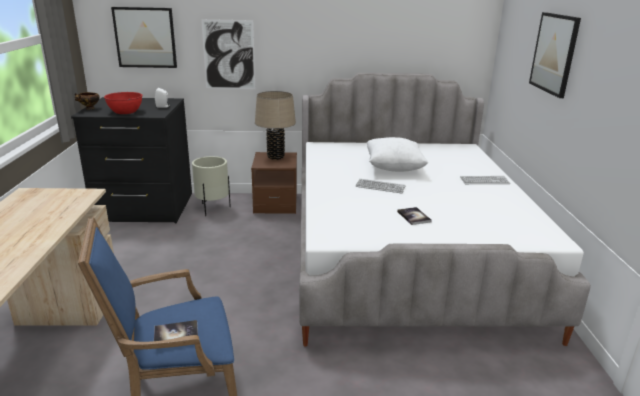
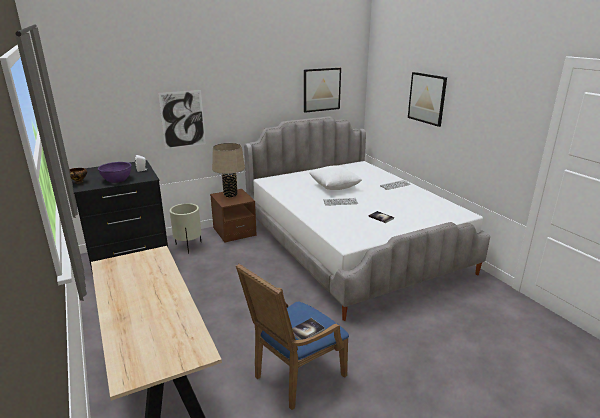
camera: 25 degrees left, 0 degrees up
(125, 111) = (117, 180): red bowl -> purple bowl
(145, 37) = (109, 113): picture -> picture (321, 89)

